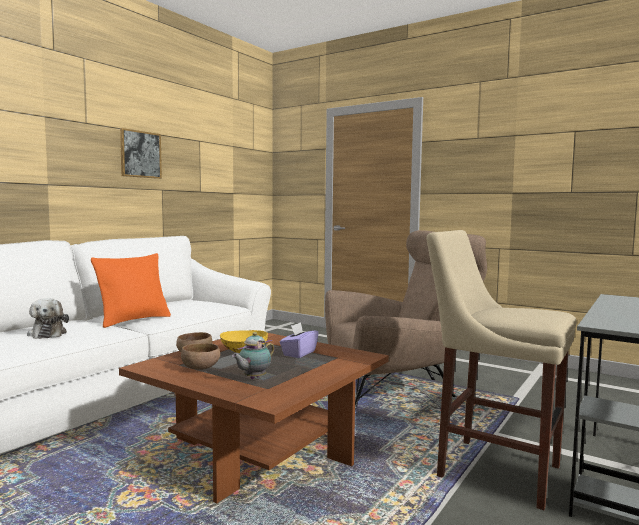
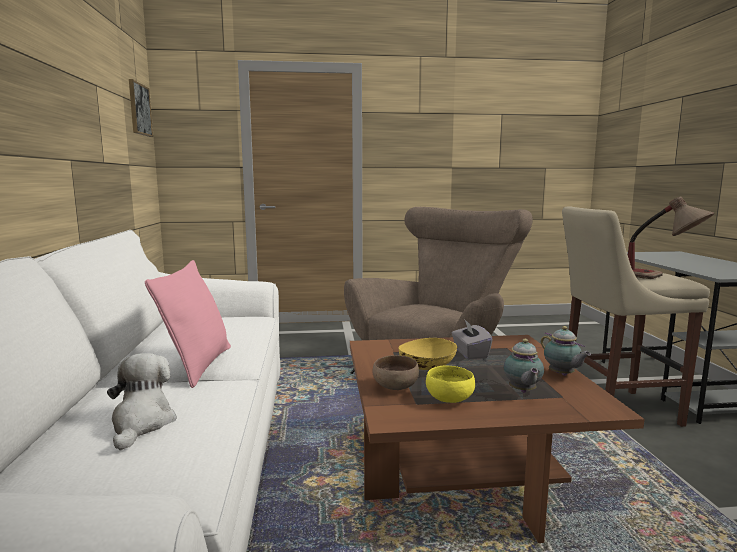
camera: 40 degrees left, 5 degrees up
(47, 333) = (141, 424): plush toy -> plush toy turned 120 degrees counterclockwise
(133, 320) = (198, 366): orange pillow -> pink pillow
(140, 154) = (46, 100): picture -> picture (139, 109)
(201, 368) = (449, 399): brown bowl -> yellow bowl
(299, 353) = (470, 353): purple tissue box -> grey tissue box
(314, 380) = (562, 375): none -> teapot
(525, 317) = (662, 278): none -> table lamp

